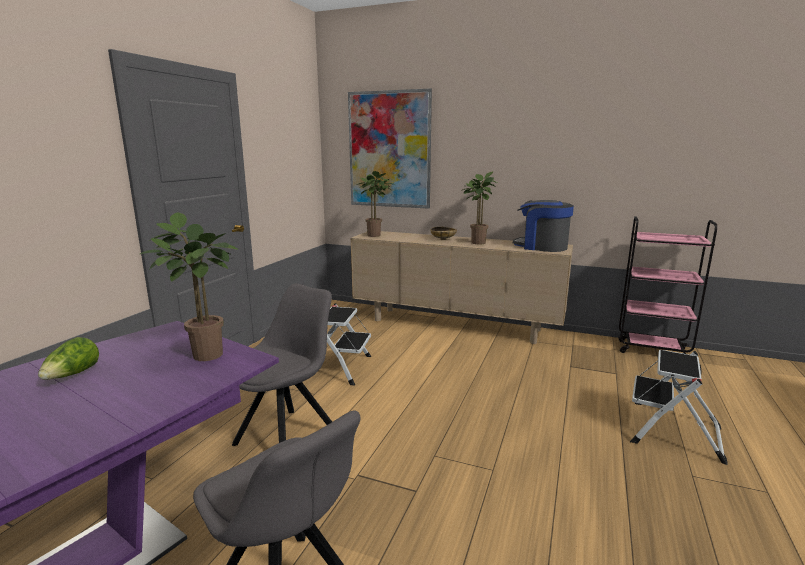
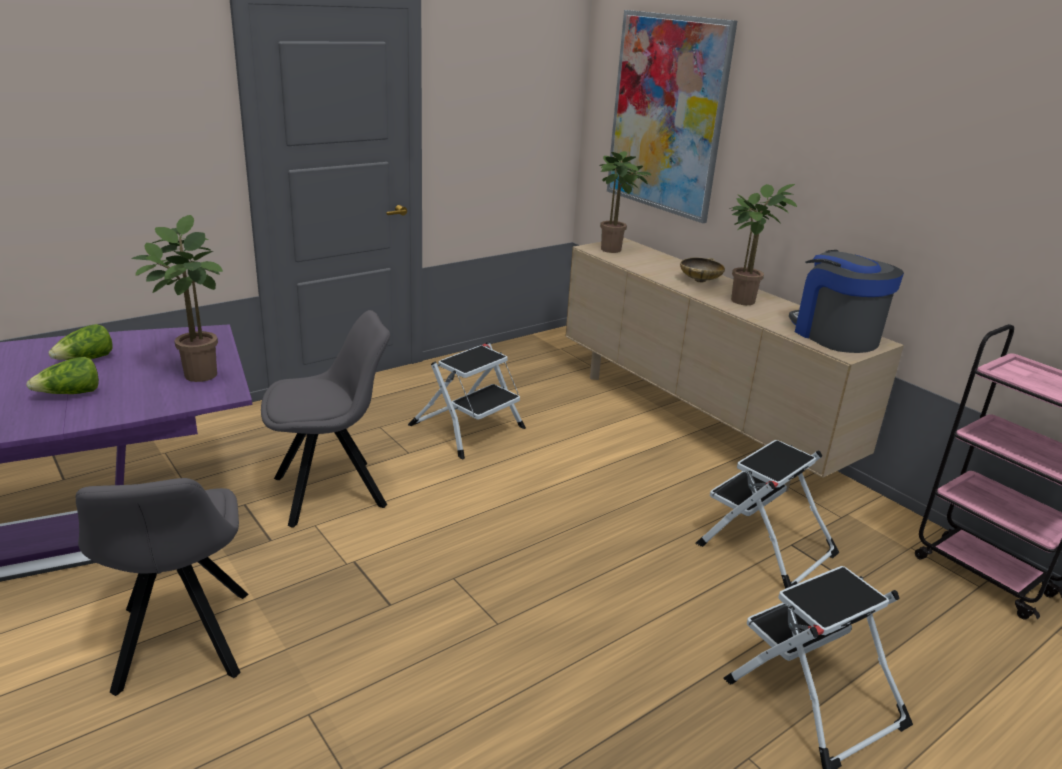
camera: 30 degrees right, 10 degrees up
(96, 403) = (70, 394): none -> lettuce
(561, 370) = (766, 545): none -> step ladder

